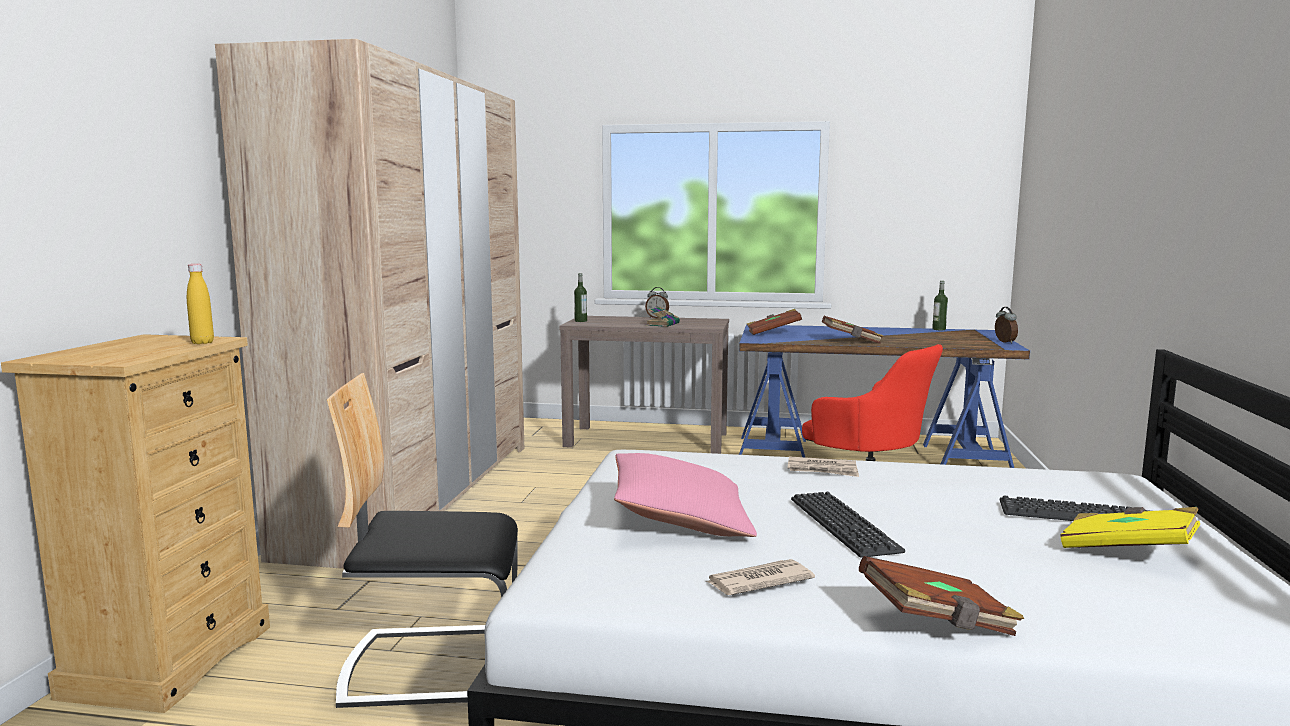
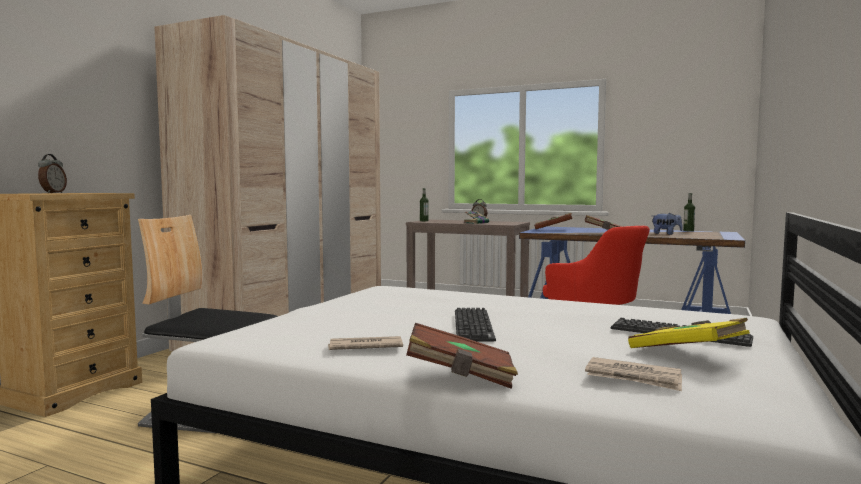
camera: 15 degrees right, 5 degrees down
(202, 342) = (102, 193): yellow bottle -> none
(680, 519) = (363, 316): pink pillow -> none
(823, 470) = (505, 300): newspaper -> newspaper (634, 377)
(924, 339) = (666, 234): none -> plush toy
(1004, 342) = (730, 236): alarm clock -> alarm clock (52, 193)

